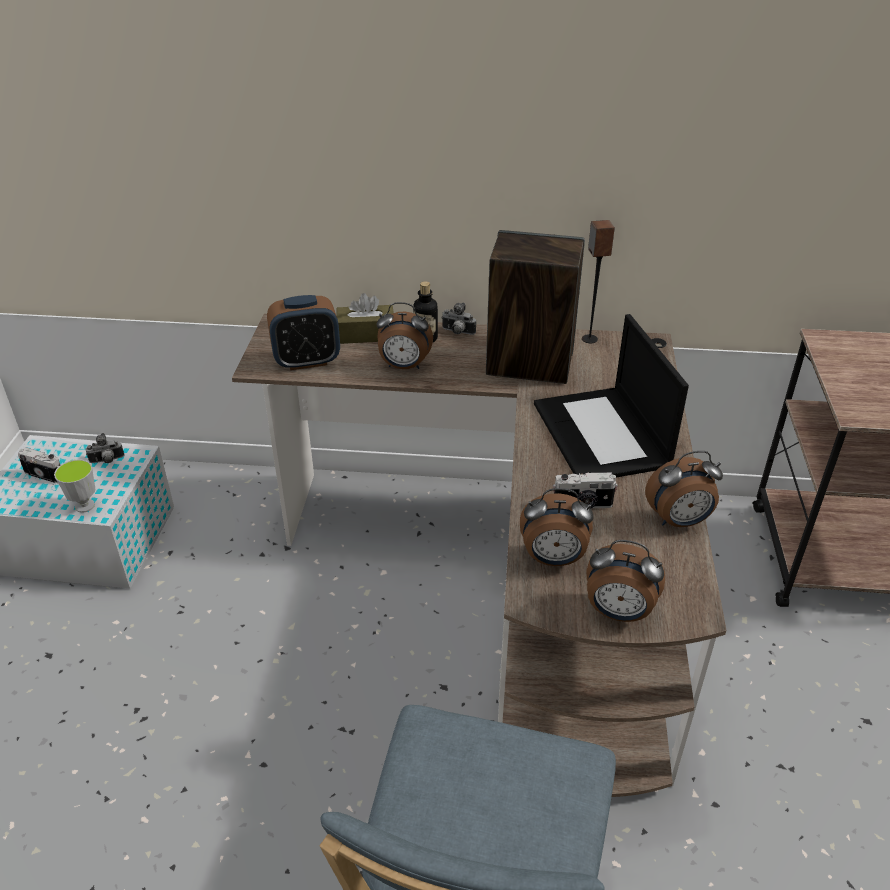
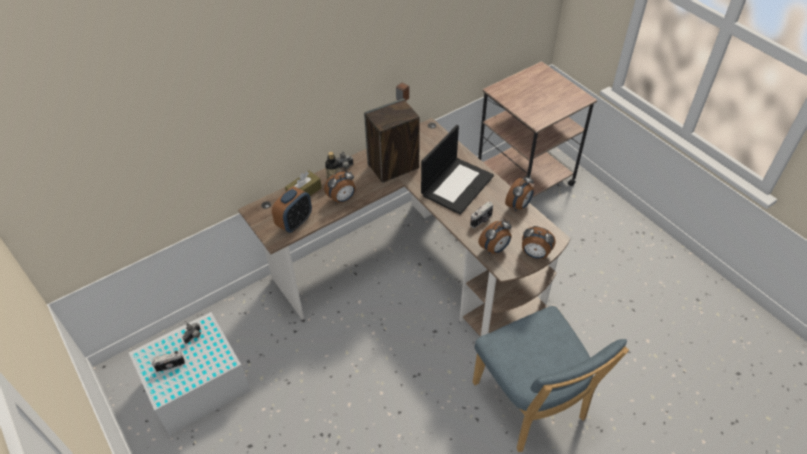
camera: 40 degrees left, 10 degrees up
(85, 506) = (214, 364): cup -> none
(602, 435) = (457, 184): laptop -> laptop turned 90 degrees counterclockwise
(618, 612) = (535, 255): alarm clock -> alarm clock turned 45 degrees clockwise

